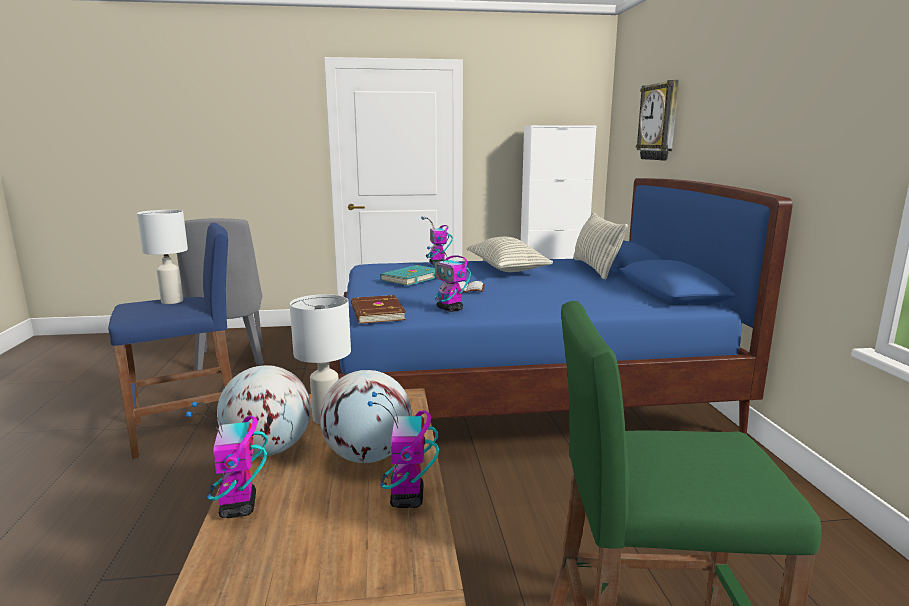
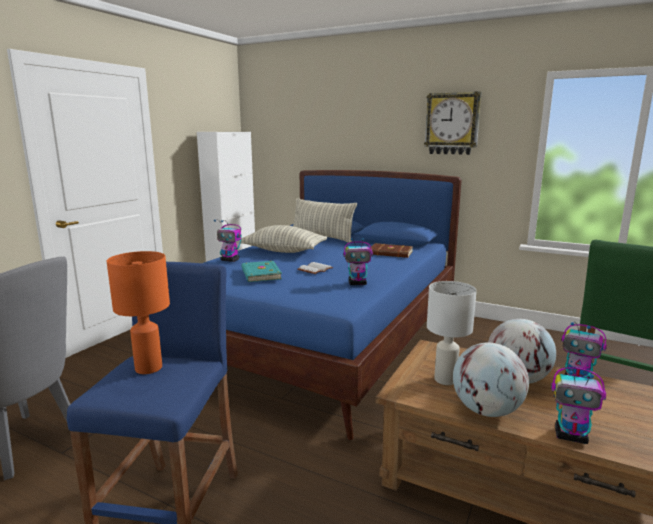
camera: 55 degrees left, 0 degrees up
(172, 301) = (147, 368): white table lamp -> orange table lamp
(376, 313) = (336, 302): brown book -> brown book (390, 253)
(659, 122) = (315, 131): wall clock -> wall clock (452, 124)

